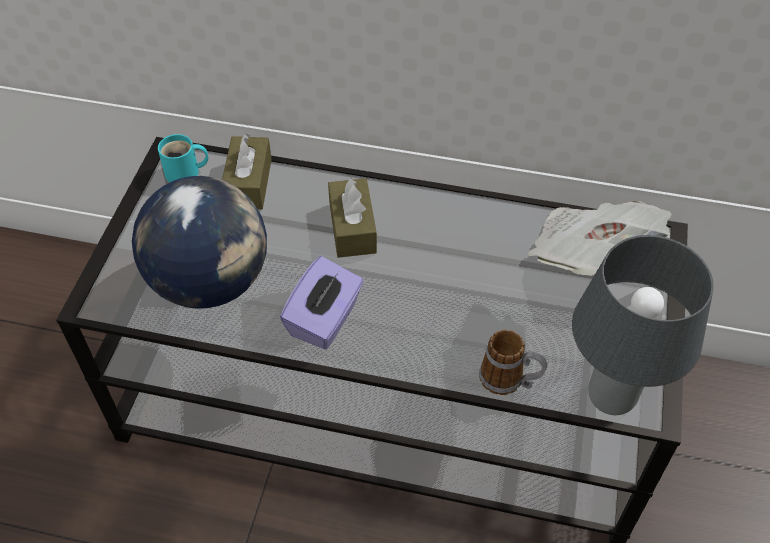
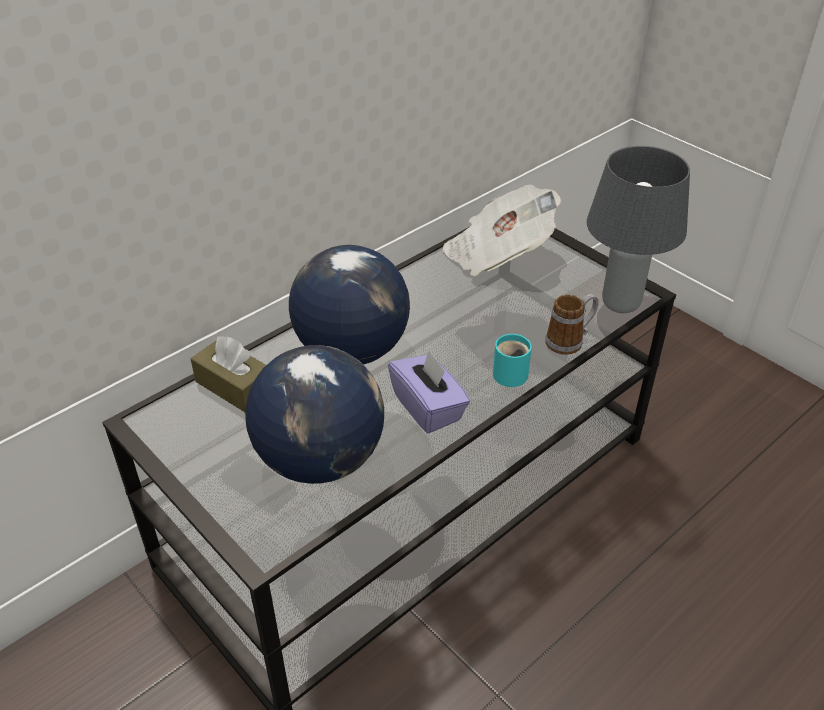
camera: 55 degrees left, 10 degrees down
(185, 173) = (173, 422): turquoise mug -> turquoise mug (512, 373)
(352, 228) = (351, 351): brown tissue box -> globe

